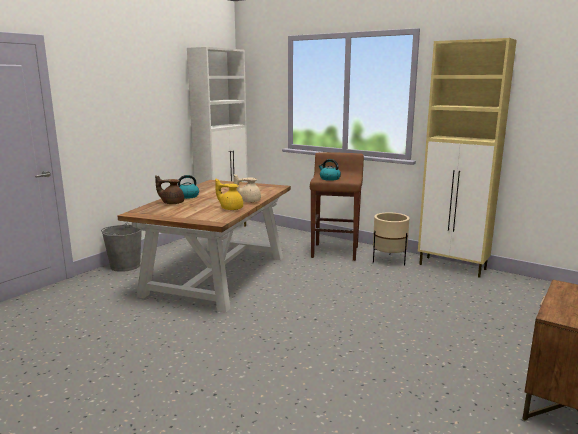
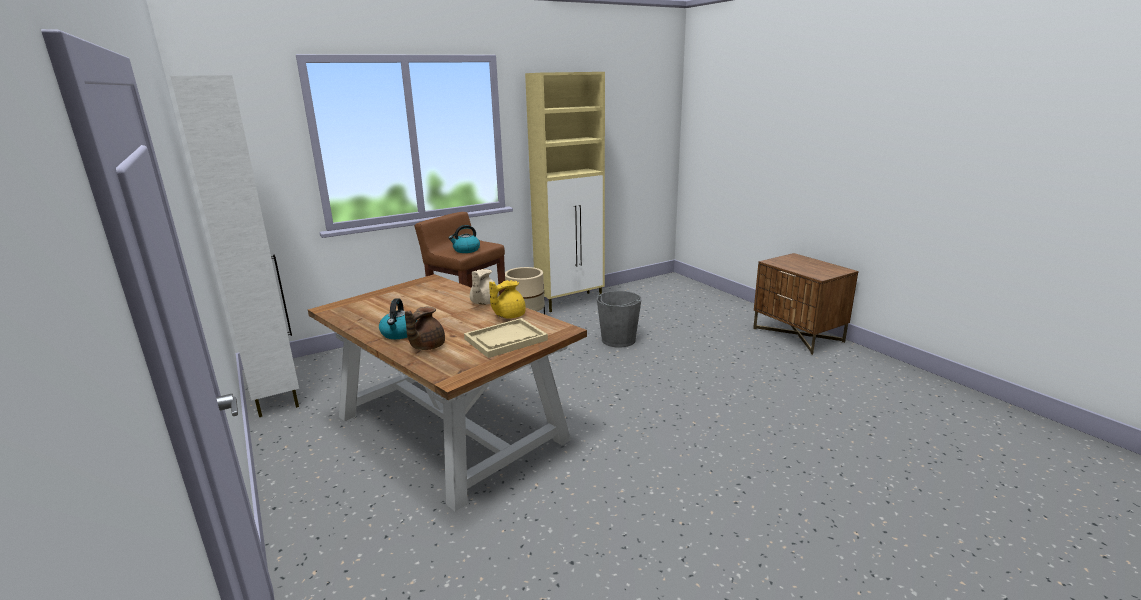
camera: 65 degrees left, 5 degrees up
(125, 266) = (302, 514): grey bucket -> grey bucket (618, 340)
(191, 213) = (505, 340): none -> beige tray

